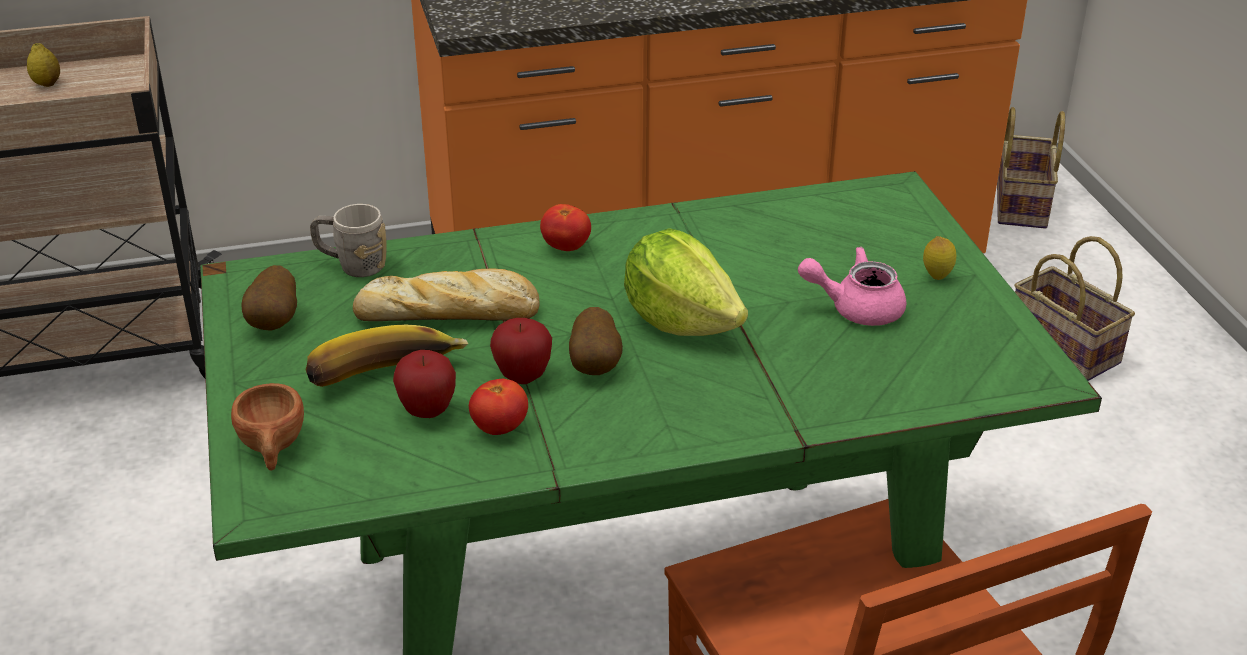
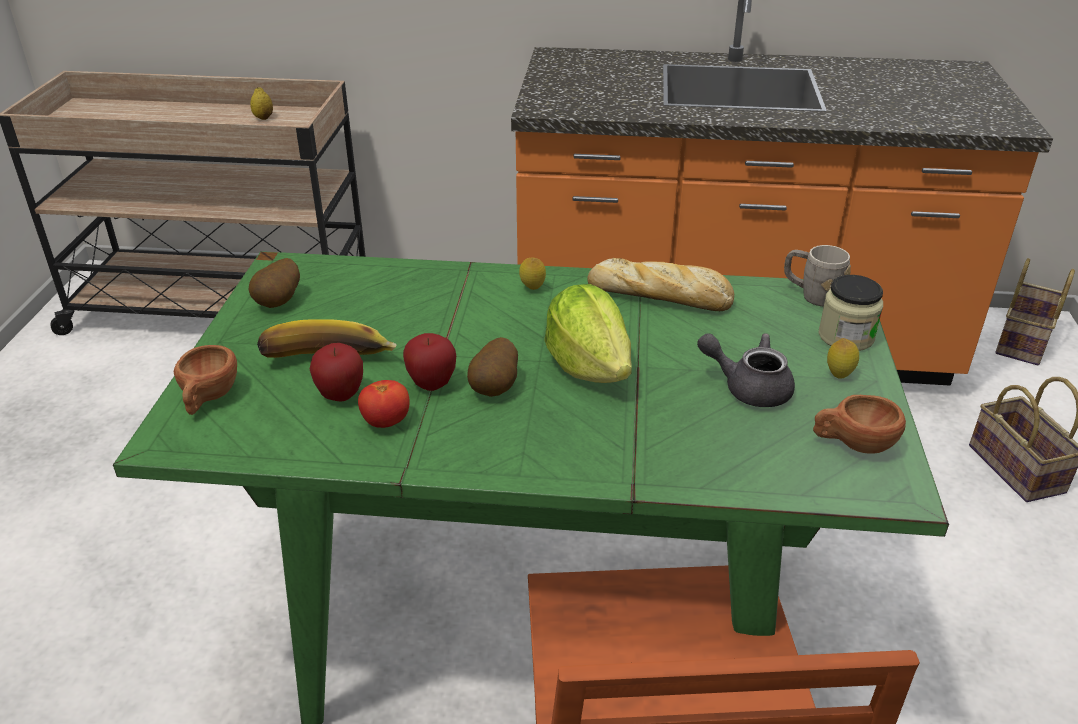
camera: 20 degrees right, 0 degrees up
(352, 265) = (363, 272): grey mug -> grey mug (812, 295)
(451, 313) = (410, 322): bread -> bread (662, 296)
(566, 247) = (532, 289): tomato -> lemon
(856, 308) = (748, 387): pink teapot -> grey teapot
(924, 235) = (846, 337): none -> jar
(983, 342) = (853, 444): none -> brown cup

